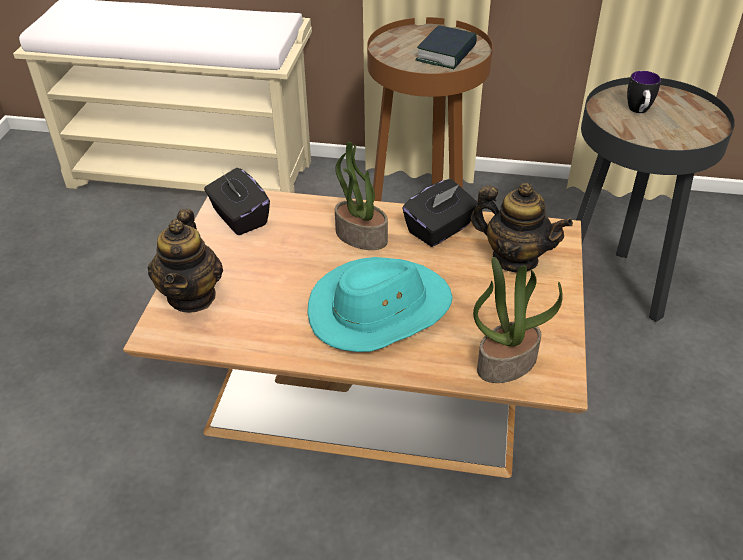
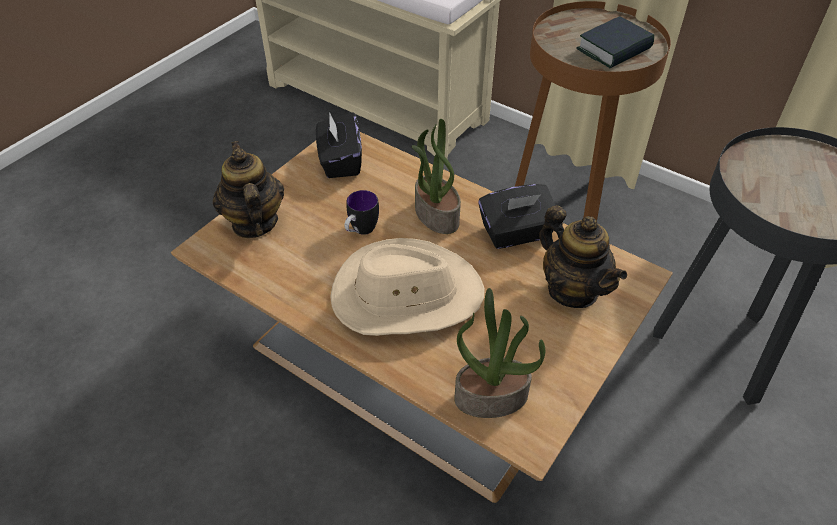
camera: 25 degrees right, 5 degrees up
(192, 296) = (254, 223): teapot -> teapot turned 135 degrees clockwise
(379, 309) = (406, 295): turquoise hat -> beige hat
(639, 111) = (787, 172): mug -> mug (360, 231)

